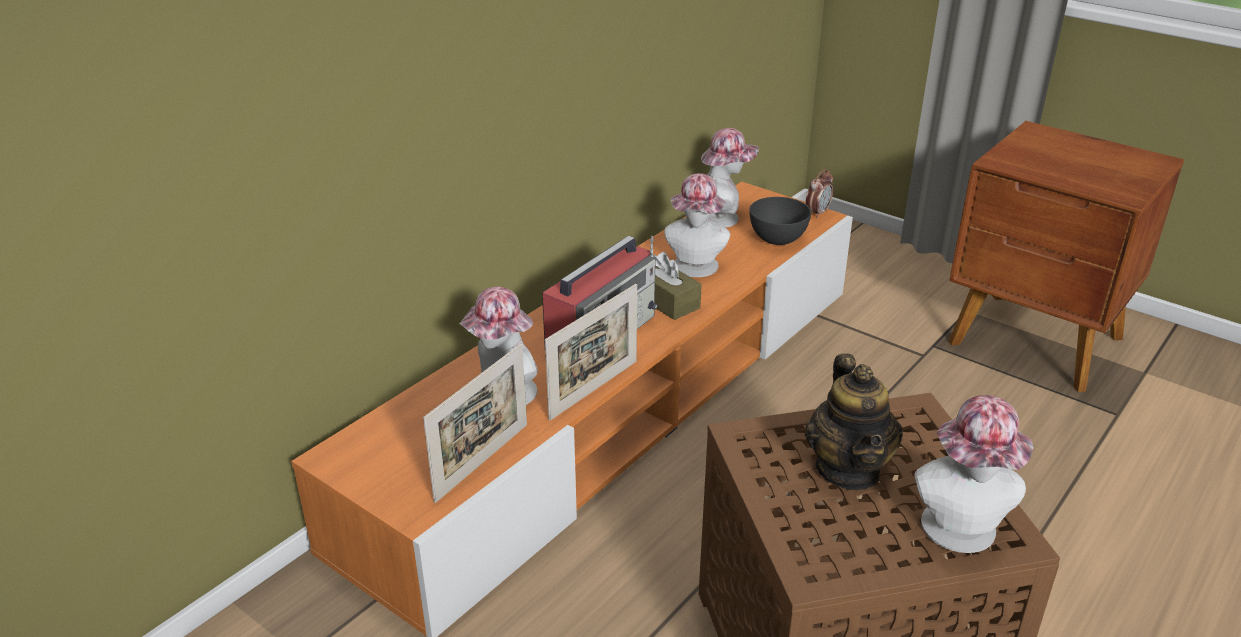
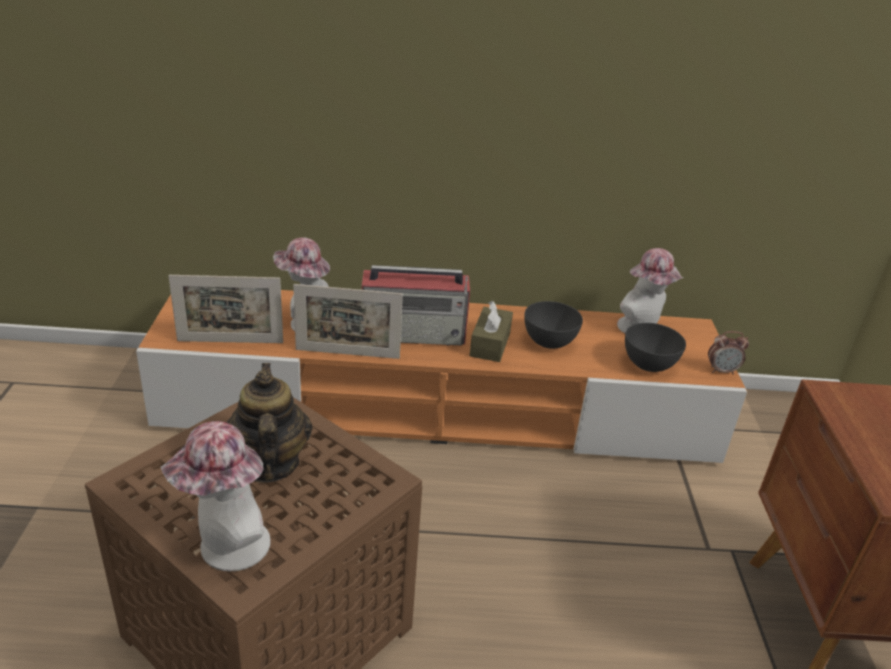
camera: 50 degrees right, 0 degrees up
(695, 269) = (549, 342): hat -> grey bowl
(848, 469) = (269, 464): teapot -> teapot turned 120 degrees clockwise

